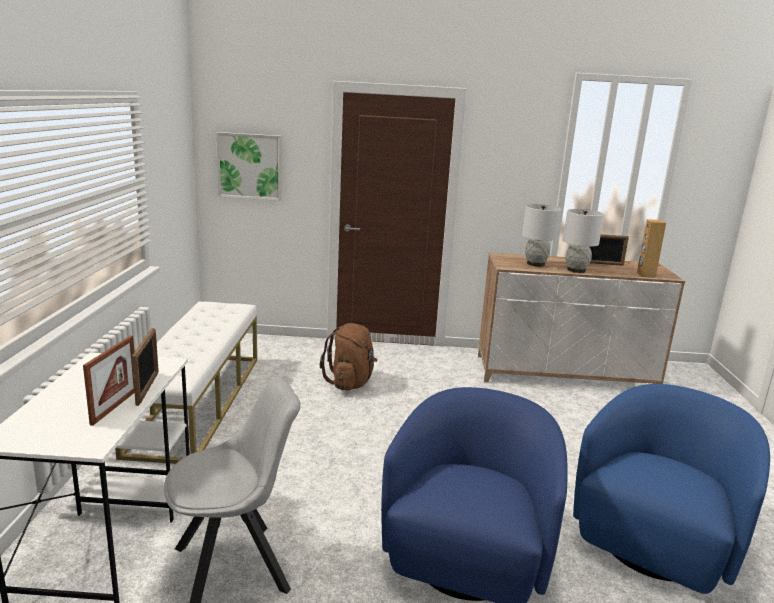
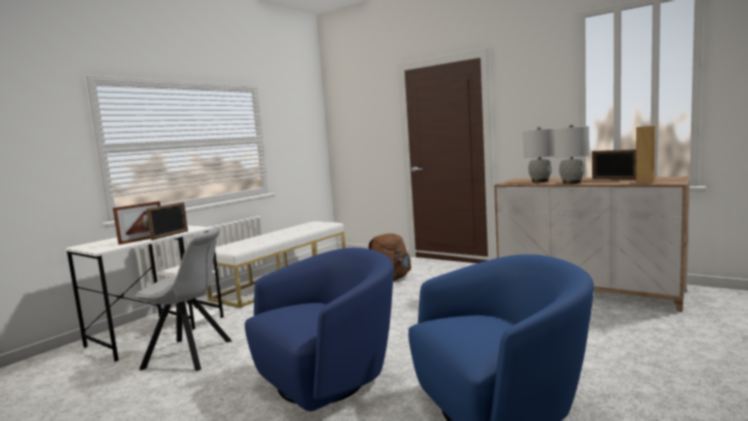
camera: 35 degrees right, 10 degrees down
(250, 166) = (354, 132): picture -> none

